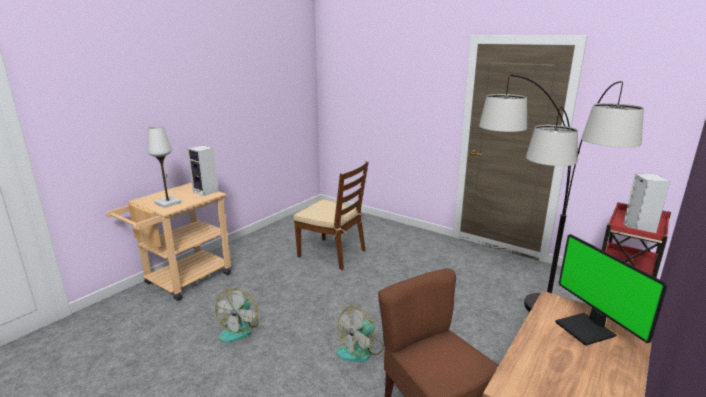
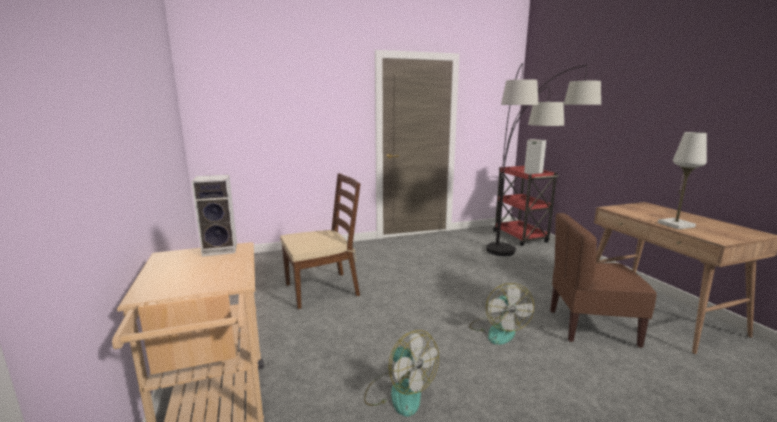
camera: 55 degrees left, 5 degrees down
(168, 203) = (210, 277): white table lamp -> white table lamp (675, 225)
(587, 329) = (648, 211): monitor -> none

